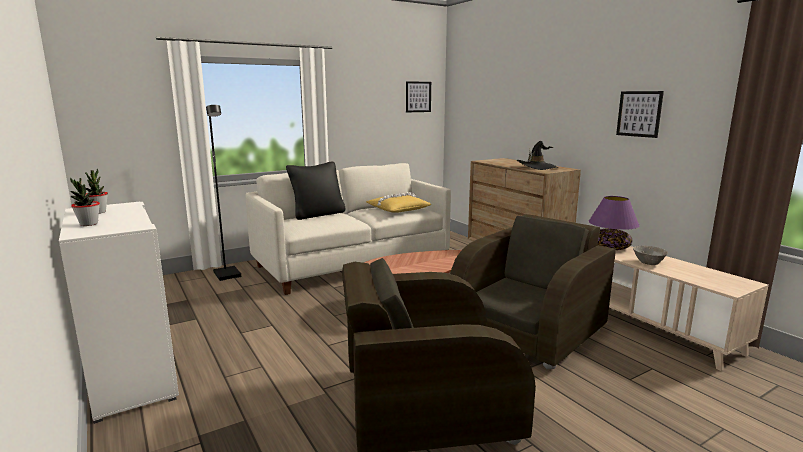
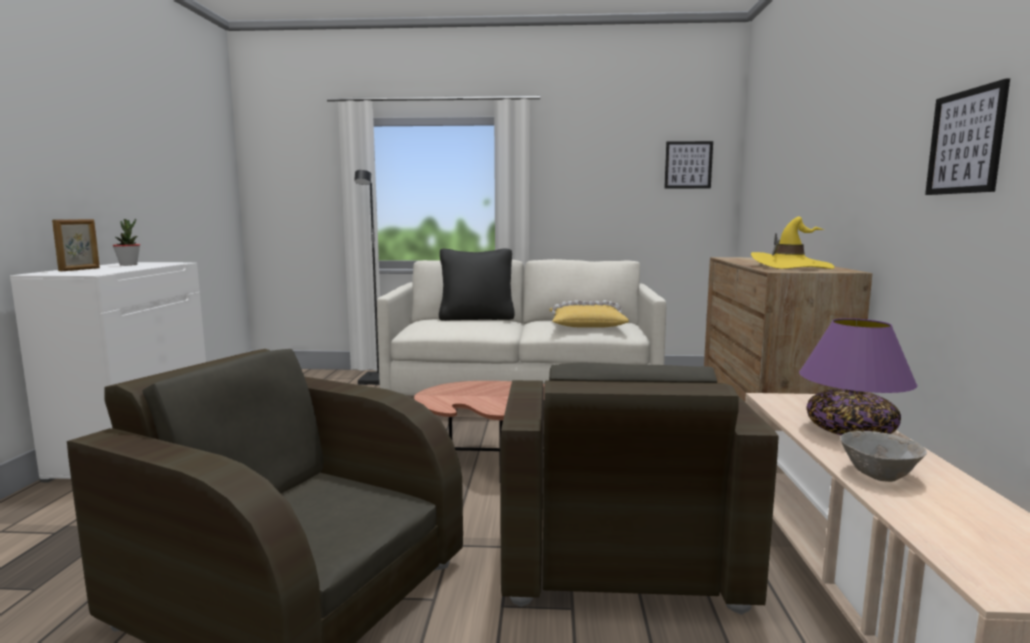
camera: 35 degrees right, 5 degrees down
(89, 224) = (80, 269): potted plant -> picture frame
(527, 329) = (616, 548): brown armchair -> brown armchair turned 105 degrees clockwise
(537, 167) = (791, 266): black hat -> yellow hat

